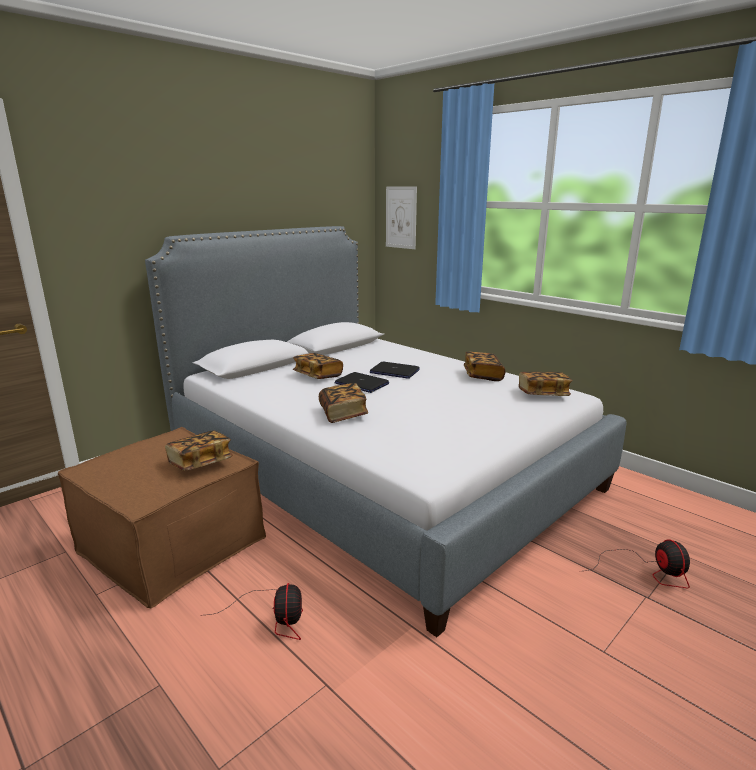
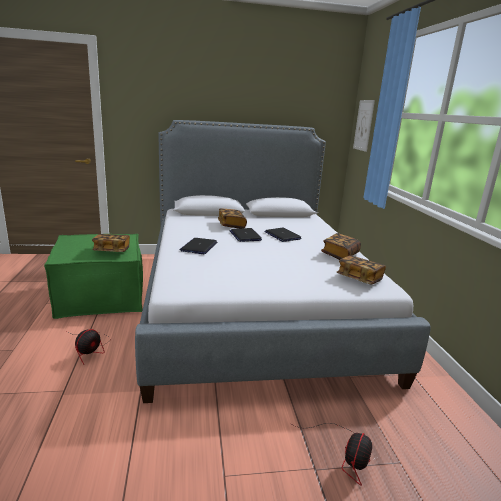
camera: 35 degrees right, 0 degrees up
(173, 544) = (101, 296): brown ottoman -> green ottoman
(343, 414) = (199, 247): book -> laptop

